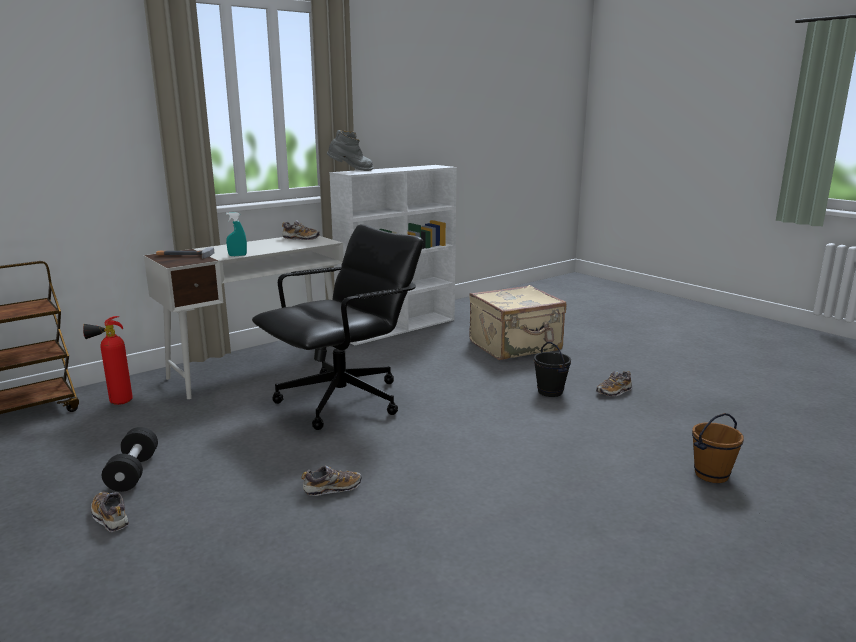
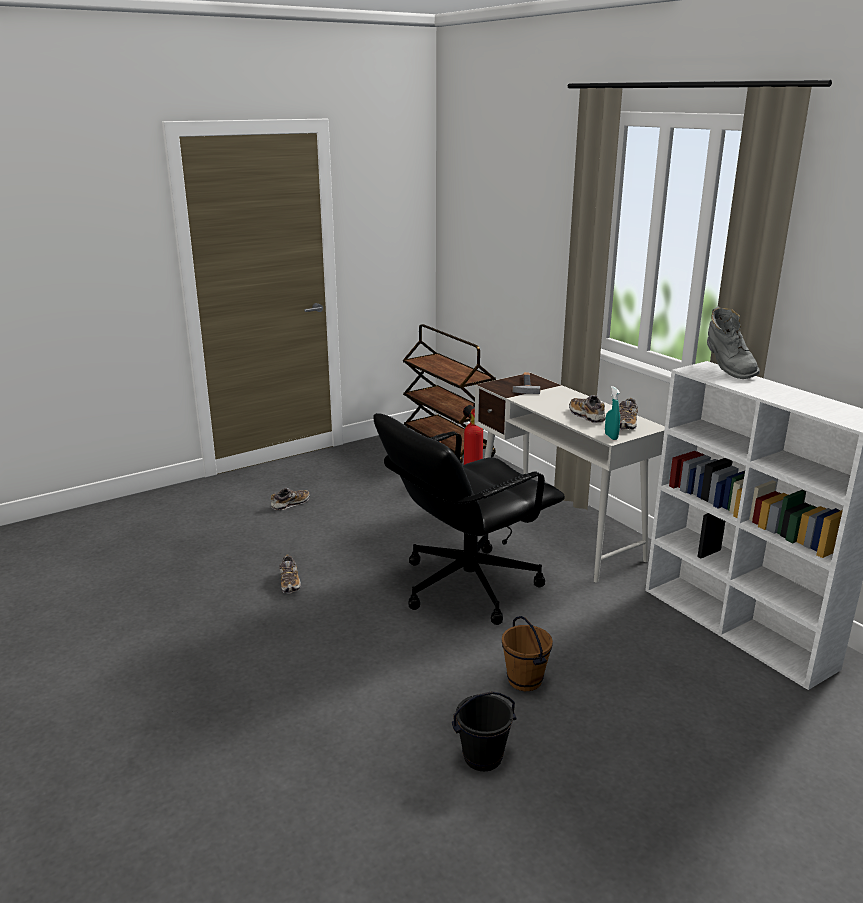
camera: 95 degrees right, 5 degrees up
(133, 472) = (348, 502): black dumbbell -> none
(237, 255) = (527, 403): turquoise spray bottle -> turquoise spray bottle (611, 437)
(343, 400) = (466, 585): black office chair -> black office chair turned 90 degrees clockwise
(516, 346) = (682, 750): beige suitcase -> none
(614, 392) = (480, 839): shoe -> shoe (586, 416)
(710, 474) = (197, 869): brown bucket -> brown bucket (525, 680)

